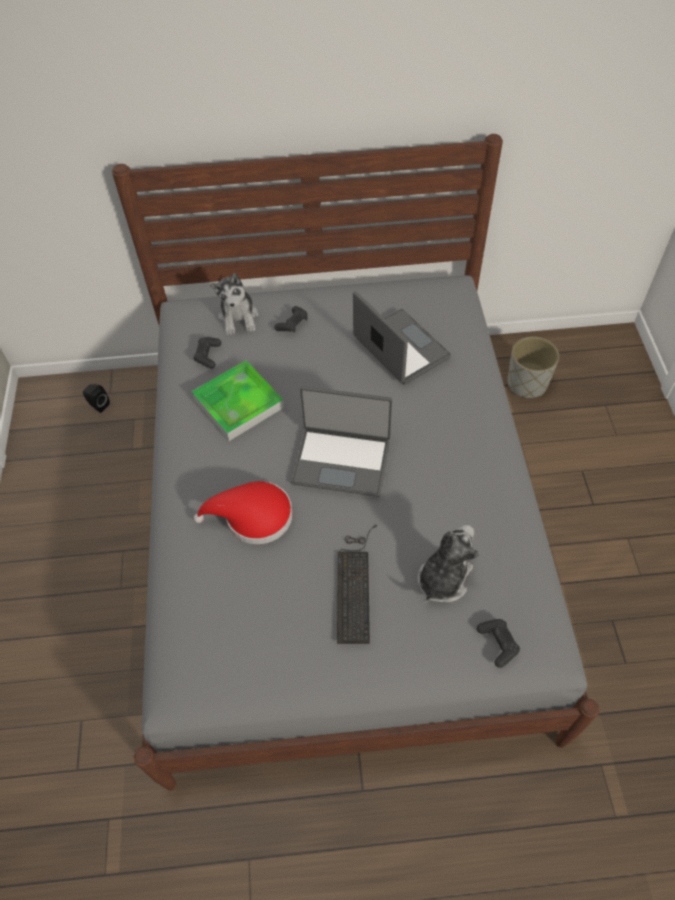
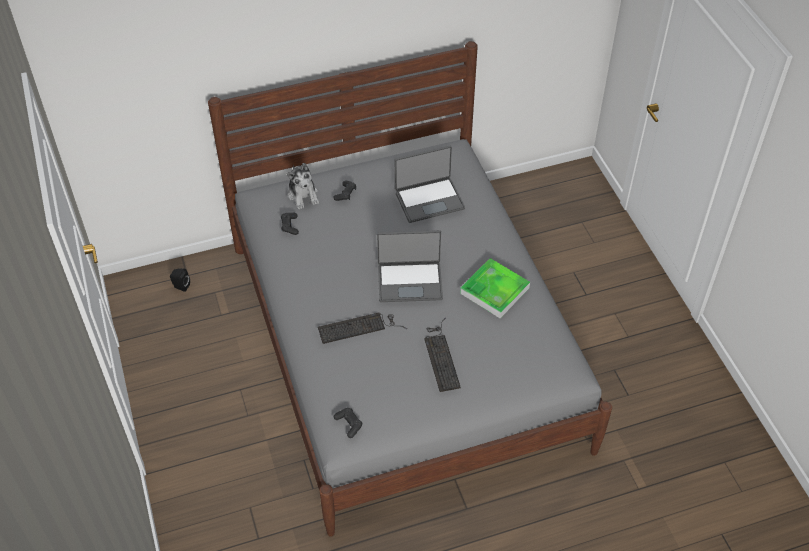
camera: 15 degrees left, 5 degrees down
(238, 403) = (324, 255): tray -> tray (494, 290)
(253, 517) = (359, 327): red hat -> keyboard
(399, 349) = (429, 200): laptop -> laptop turned 120 degrees clockwise
(443, 578) = (497, 342): plush toy -> none
(498, 643) = (541, 373): black game controller -> black game controller (349, 424)
(527, 383) = (520, 215): grey planter -> none

